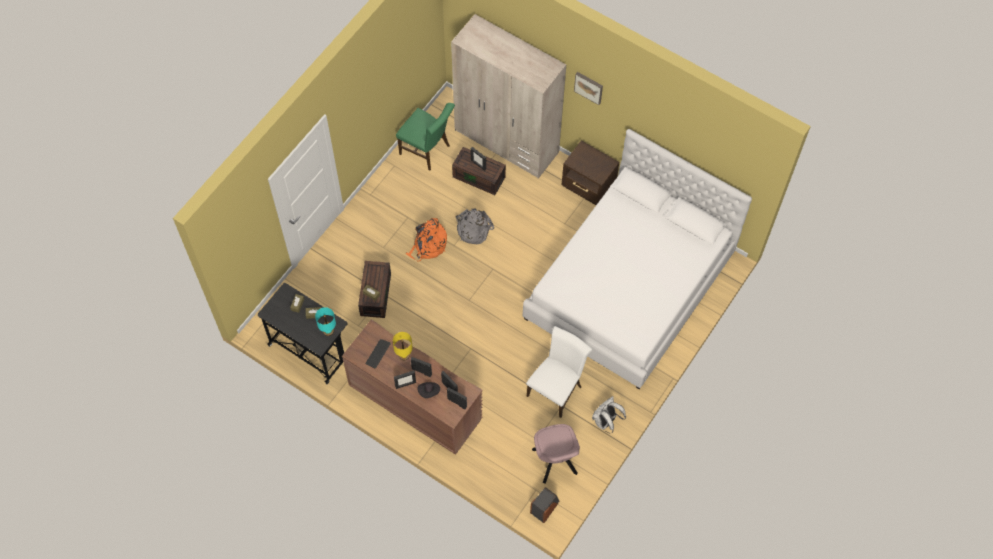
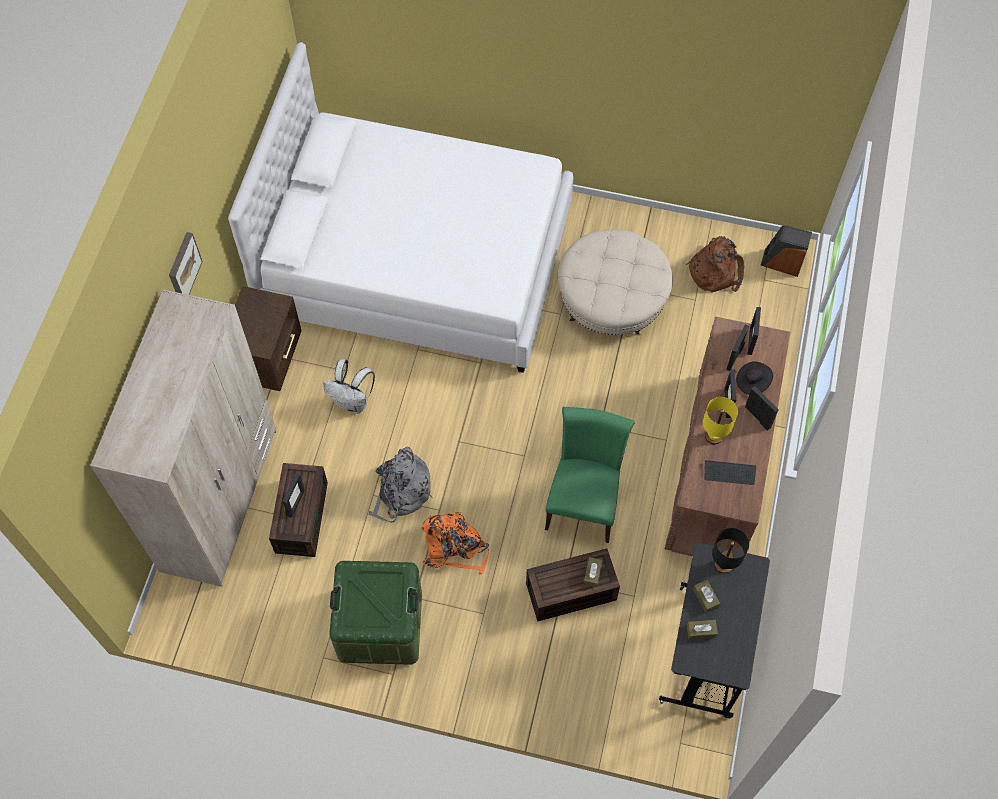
camera: 110 degrees left, 0 degrees up
(328, 330) = (723, 564): turquoise table lamp -> black table lamp
(399, 196) = (380, 625): none -> green storage box
(427, 151) = (276, 615): green chair -> green chair (583, 502)
(555, 462) = (715, 270): pink chair -> brown backpack
(556, 389) = (611, 300): white chair -> beige ottoman
(605, 422) = (631, 230): white backpack -> white backpack (353, 402)

